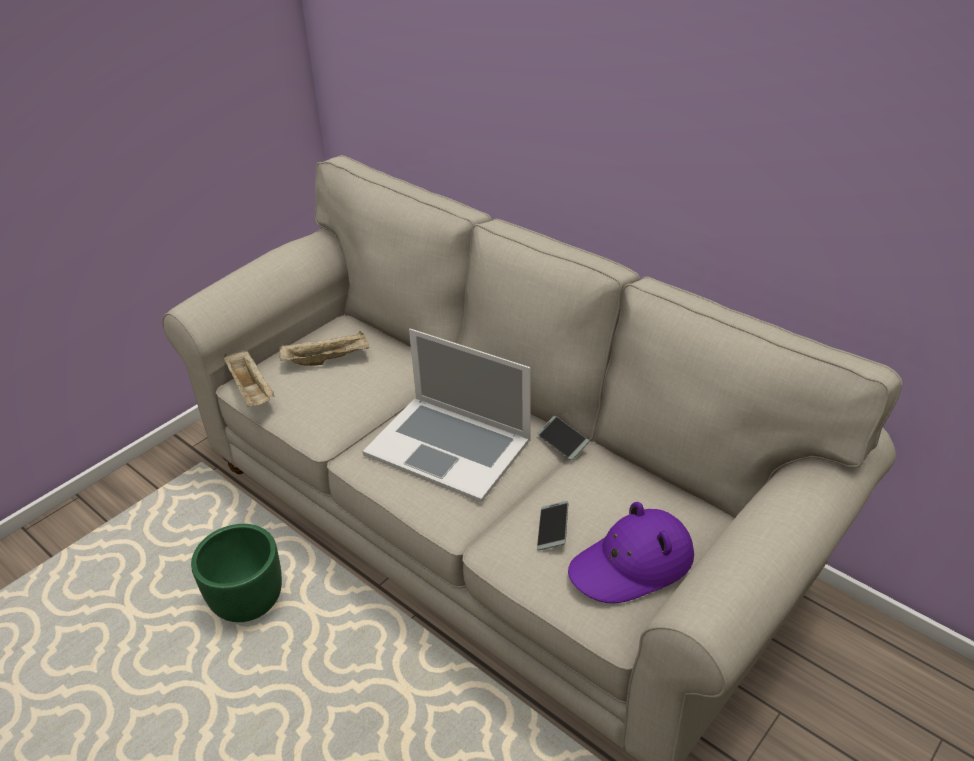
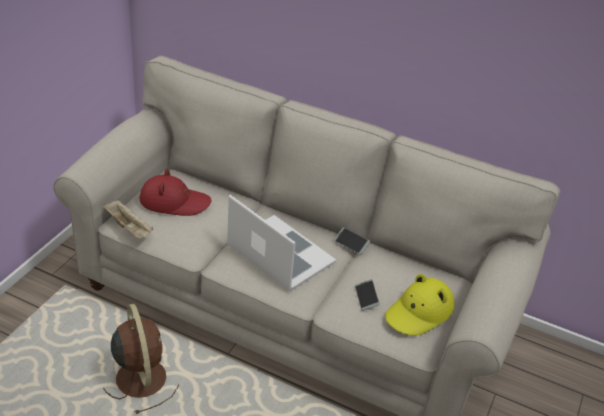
camera: 20 degrees left, 0 degrees up
(248, 602) = (140, 376): green planter -> brown fan
(327, 359) = (174, 202): beige tray -> red hat
(448, 446) = (280, 253): laptop -> laptop turned 150 degrees counterclockwise
(632, 565) = (419, 312): purple hat -> yellow hat

